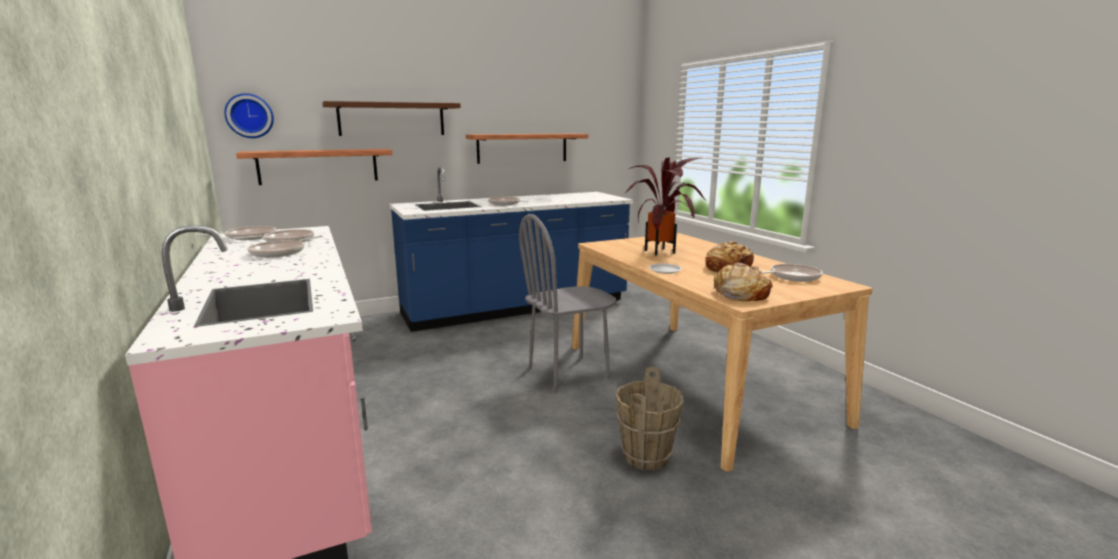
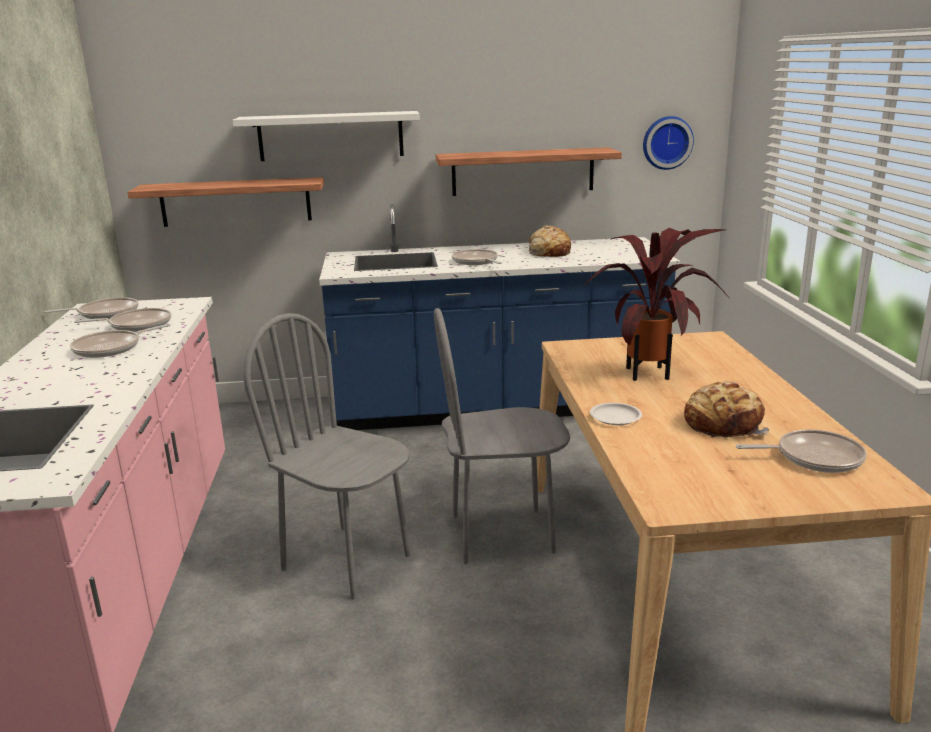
camera: 20 degrees right, 5 degrees up
(249, 116) = (151, 139): wall clock -> wall clock (666, 142)
(392, 119) = (331, 136): brown shelf -> white shelf
(471, 404) = (347, 561): none -> grey chair
(647, 457) = (526, 698): brown bucket -> none
(740, 294) = (684, 485): bread -> bread (549, 252)

